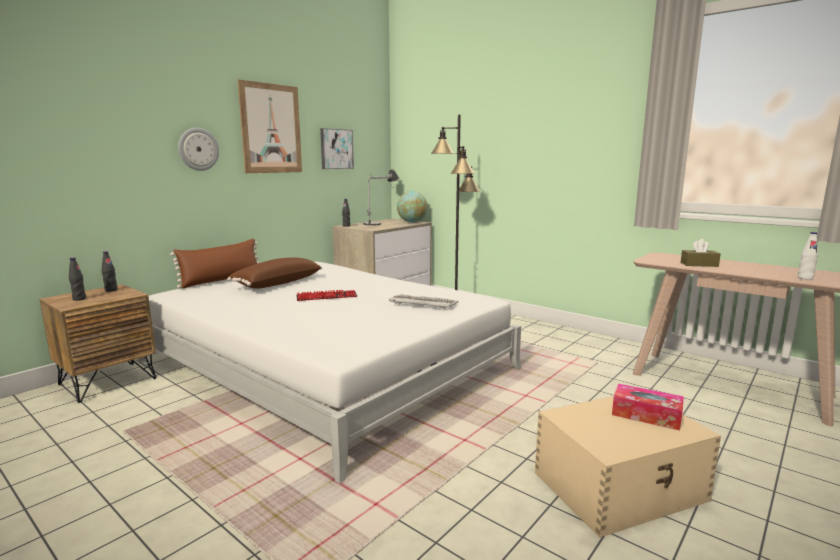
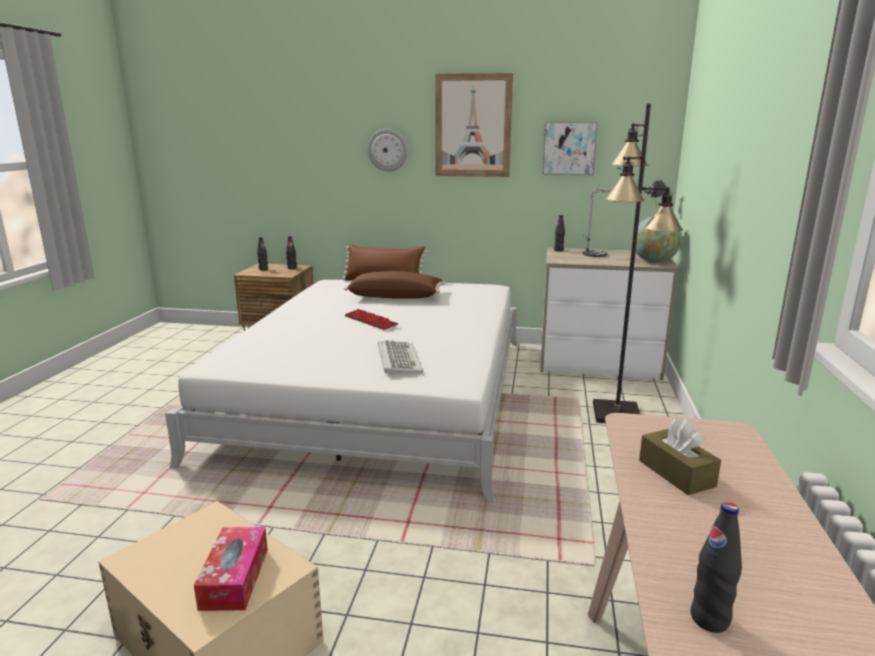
camera: 60 degrees right, 5 degrees up
(805, 278) = (709, 619): white bottle -> black bottle

